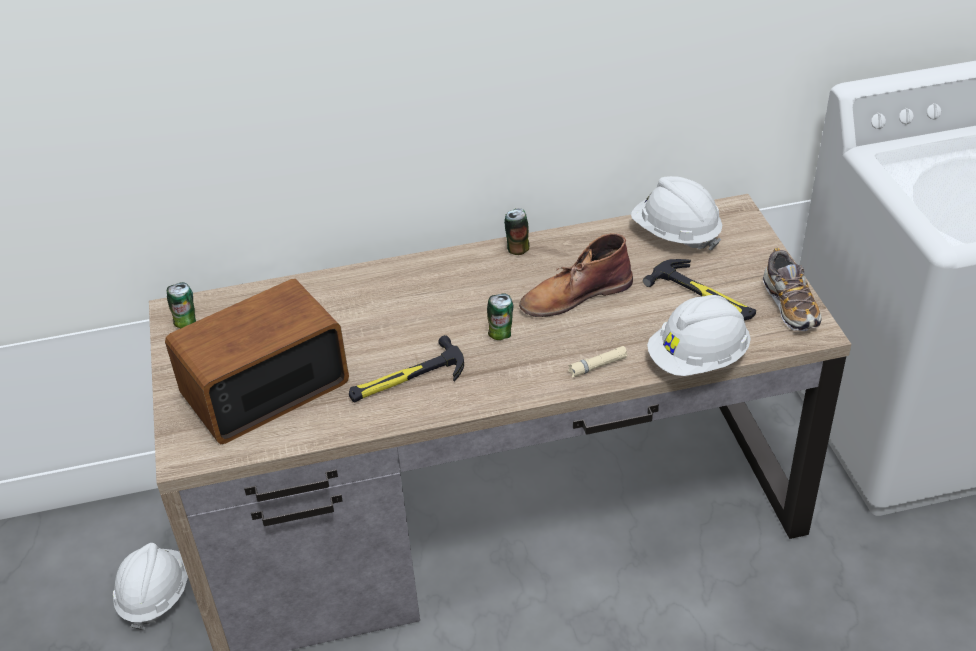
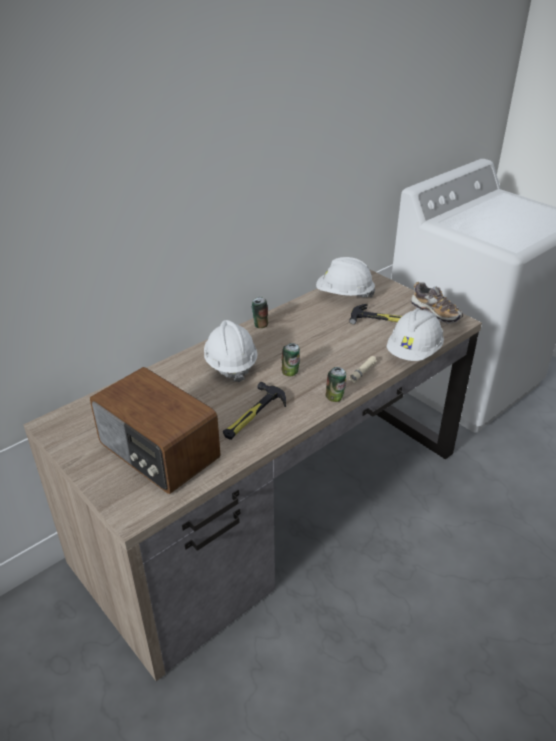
camera: 30 degrees left, 5 degrees down
(155, 595) = (74, 652): white hard hat -> white hard hat (230, 364)
(186, 322) = (65, 429): can -> can (335, 397)
(263, 388) = (158, 452): radio -> radio turned 75 degrees counterclockwise
(574, 295) = (316, 339): brown boot -> none

